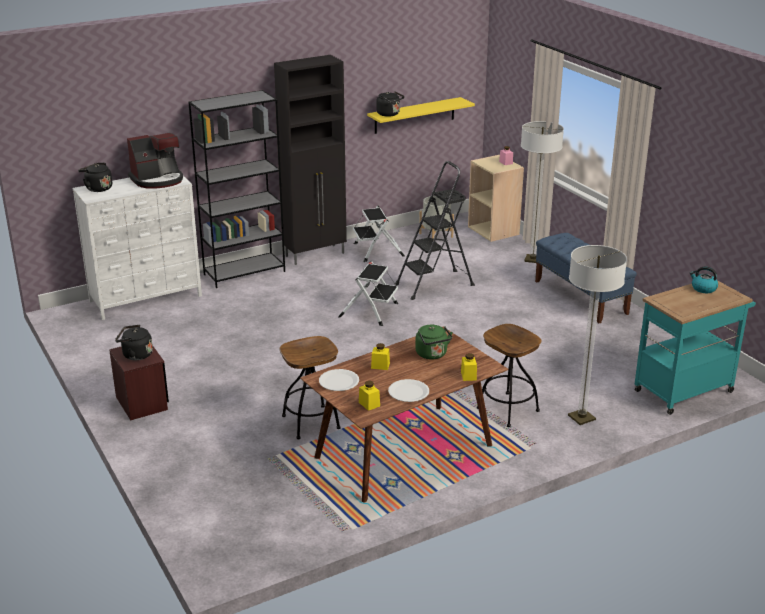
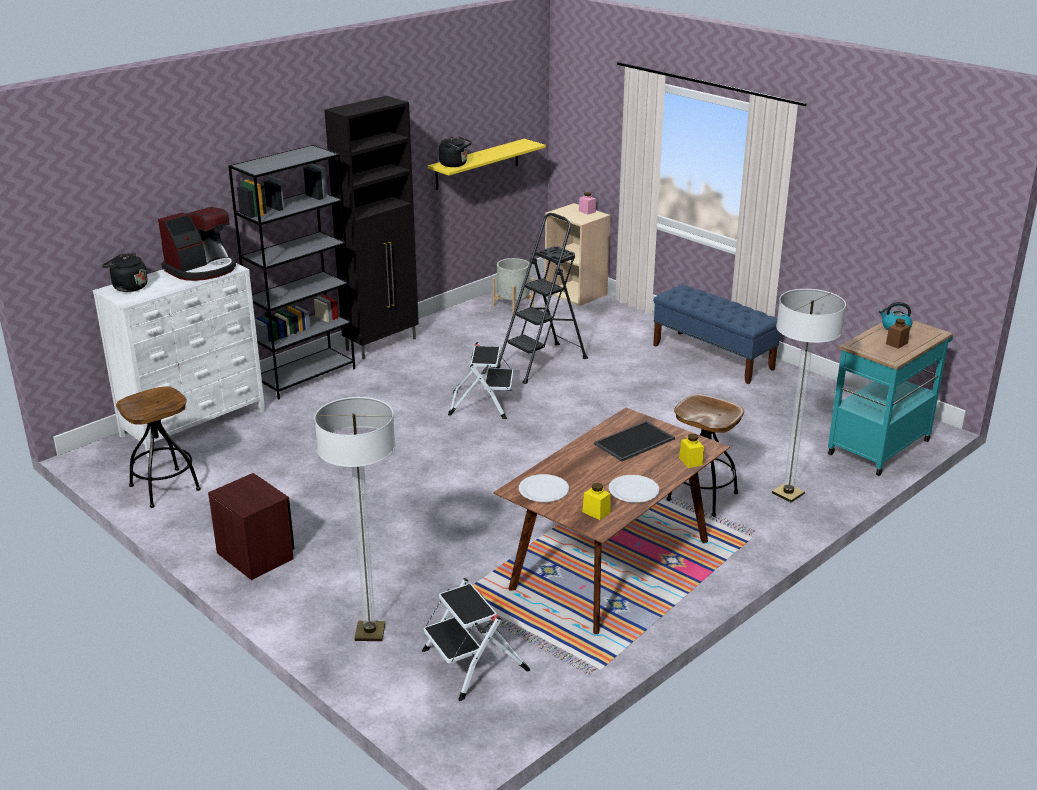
camera: 15 degrees left, 0 degrees up
(135, 355) = (247, 494): black kettle -> none
(311, 422) = (481, 546): brown stool -> brown stool (165, 487)
(378, 250) = (454, 331): step ladder -> step ladder (474, 662)
(380, 365) = (581, 464): yellow jar -> none
(432, 355) = (634, 442): green kettle -> tray
(533, 259) = (637, 321): floor lamp -> floor lamp (370, 632)
(695, 302) = (896, 343): none -> brown jar

